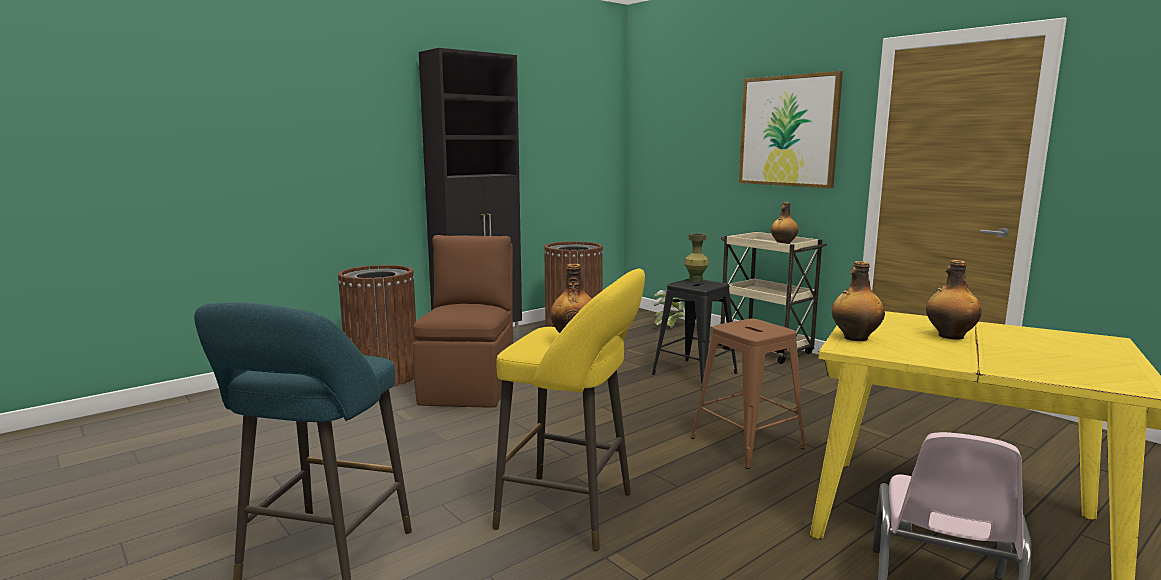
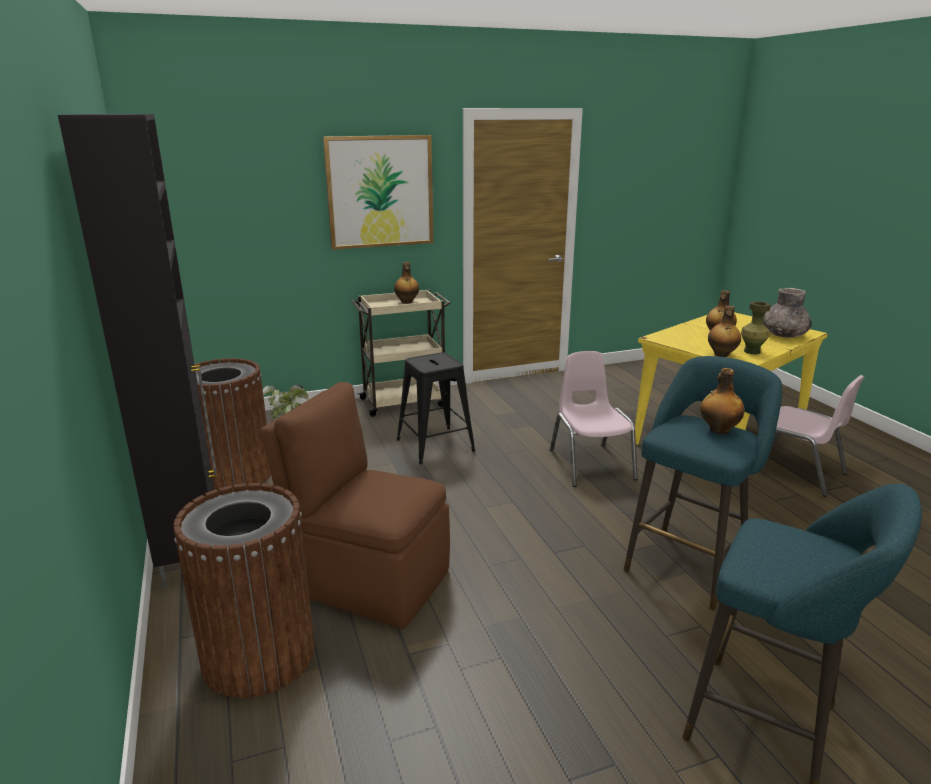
camera: 70 degrees left, 10 degrees up
(573, 512) = (689, 564): yellow stool -> turquoise stool
(695, 279) = (417, 358): green vase -> green vase (752, 351)
(746, 443) = (590, 464): brown stool -> pink chair
(1060, 370) = (783, 335): none -> grey vase

